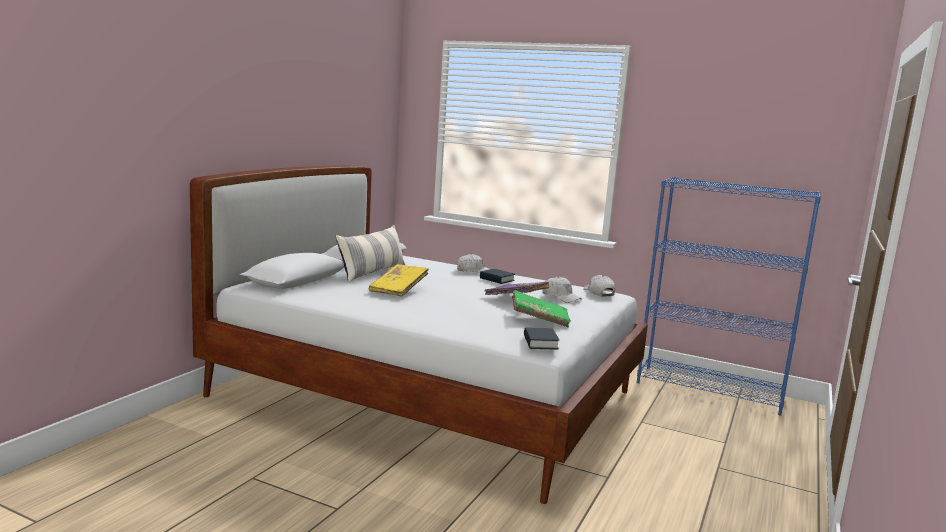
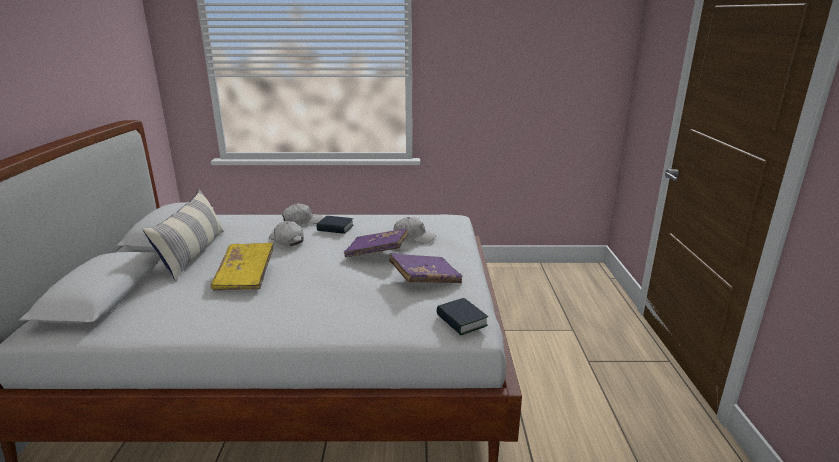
camera: 25 degrees left, 10 degrees up
(539, 319) = (425, 279): green book -> purple book
(598, 293) = (439, 220): white cap -> white cap (286, 240)
(710, 389) = (522, 273): blue bookcase -> none

